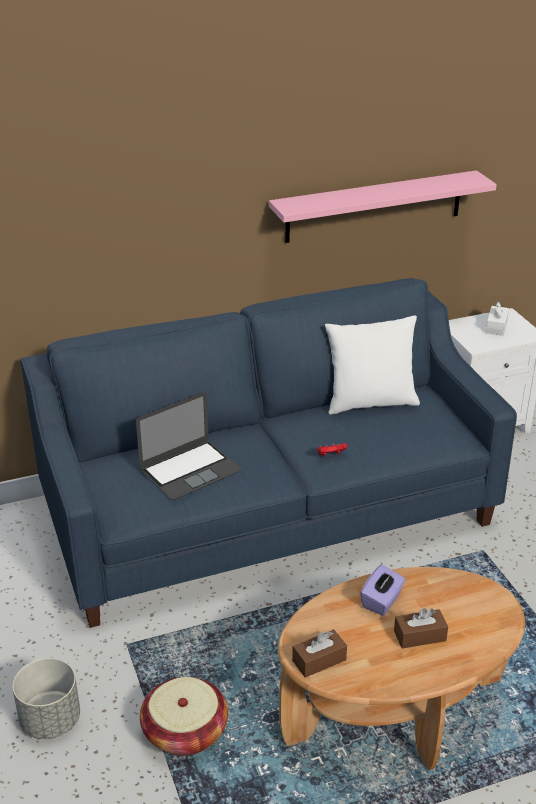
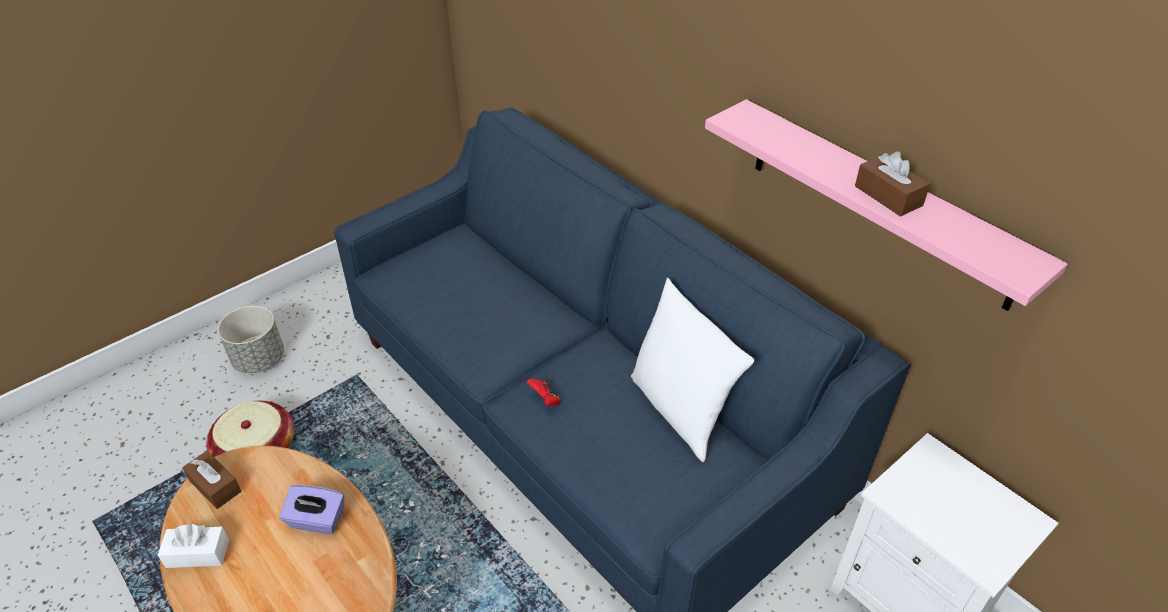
camera: 70 degrees right, 10 degrees up
(190, 470) = (469, 295): laptop -> none
(420, 636) = (262, 570): brown tissue box -> brown tissue box (888, 196)
(496, 326) = (973, 510): white tissue box -> white tissue box (198, 553)

